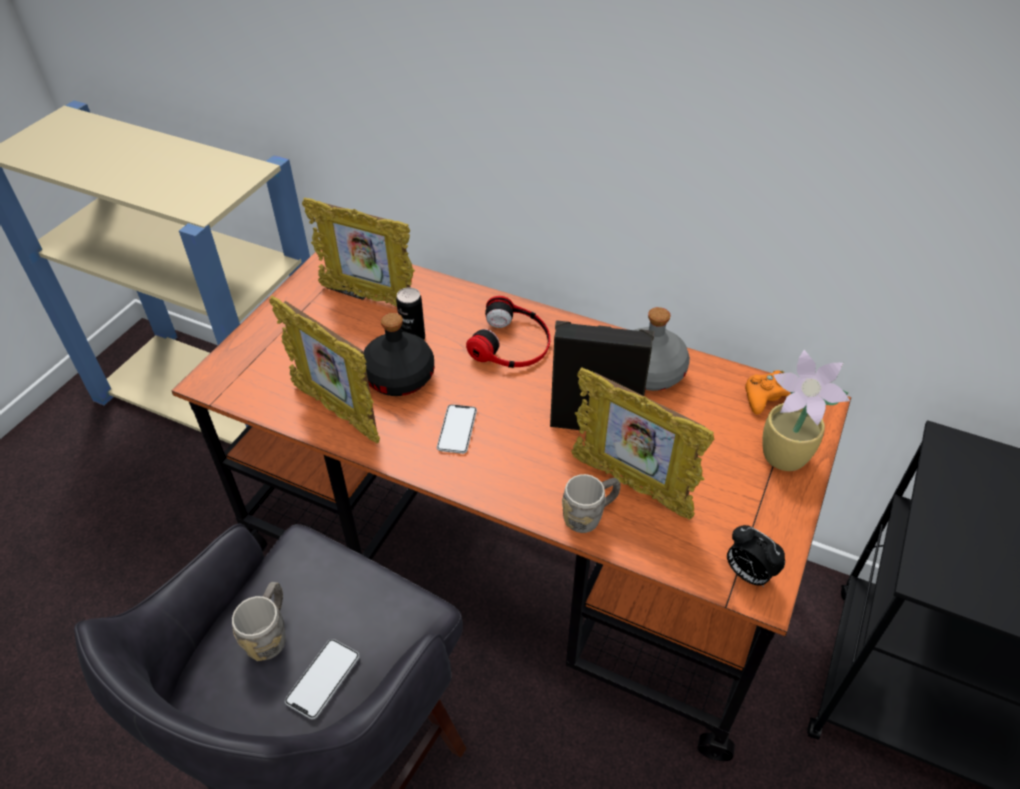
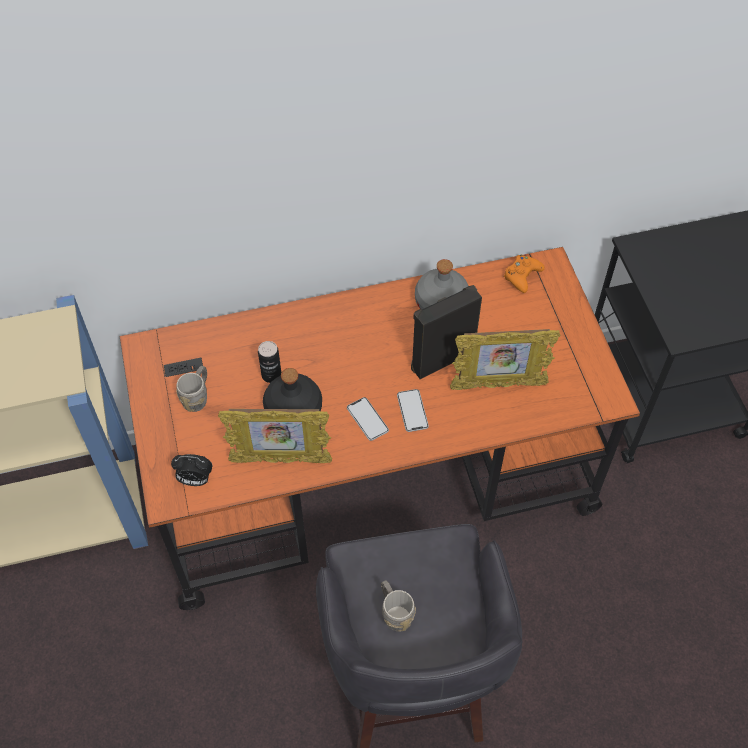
camera: 40 degrees left, 10 degrees up
(323, 679) = (448, 611): phone -> phone (412, 411)
(369, 298) = (208, 365): picture frame -> none
(512, 343) = (339, 336): headphones -> none
(589, 515) = (493, 419): grey mug -> grey mug (197, 397)
(747, 574) = (598, 395): alarm clock -> alarm clock (195, 480)
(786, 457) = (561, 311): potted plant -> none

